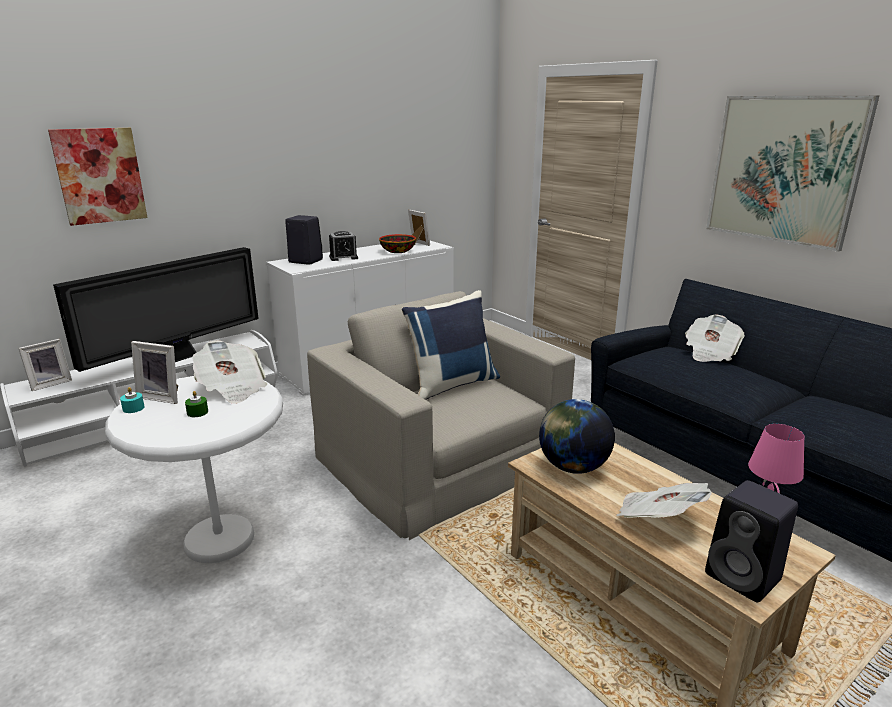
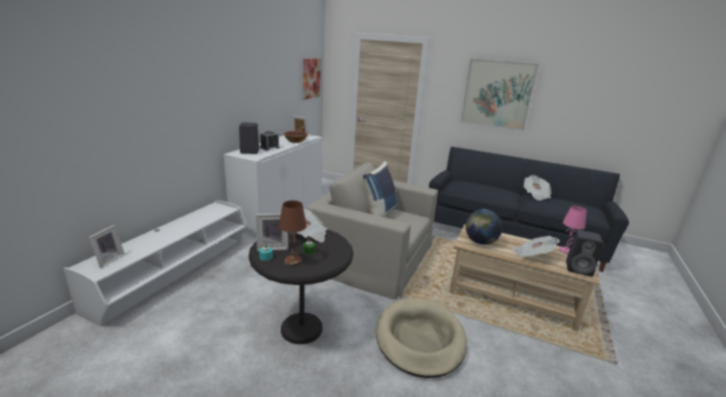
camera: 30 degrees left, 0 degrees up
(100, 176) = (130, 101): picture -> picture (311, 78)
(156, 422) = (293, 261): none -> brown table lamp
(179, 358) = (188, 226): television -> none
(219, 540) = (301, 329): white side table -> black side table
(371, 617) = (420, 339): none -> beige dog bed
(710, 353) = (477, 181): newspaper -> newspaper (535, 195)

